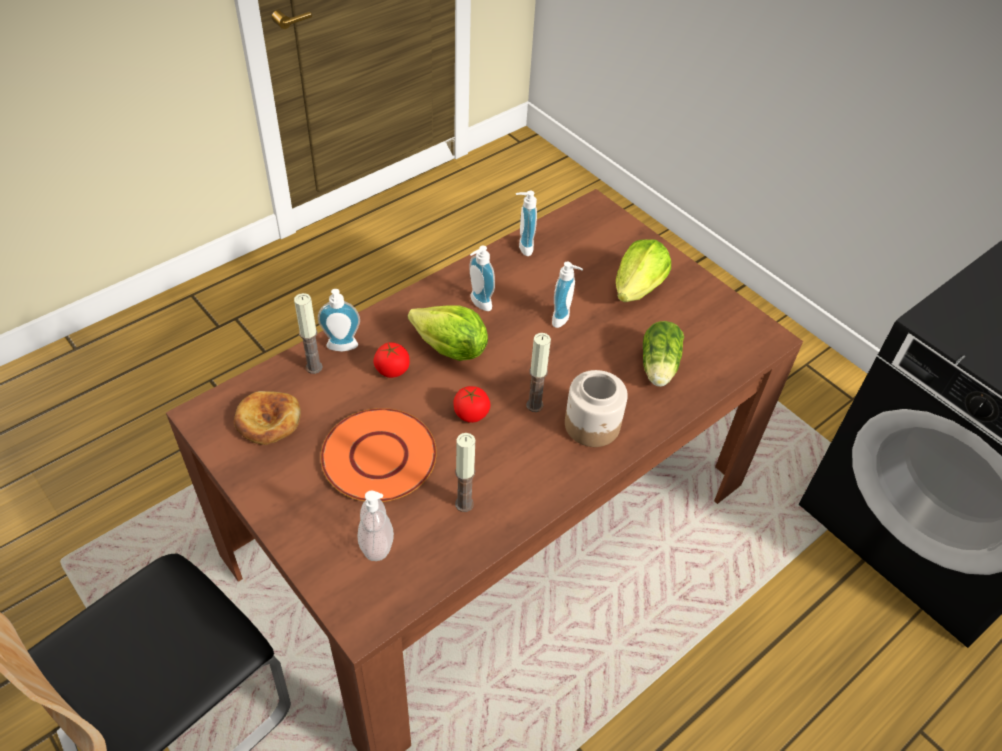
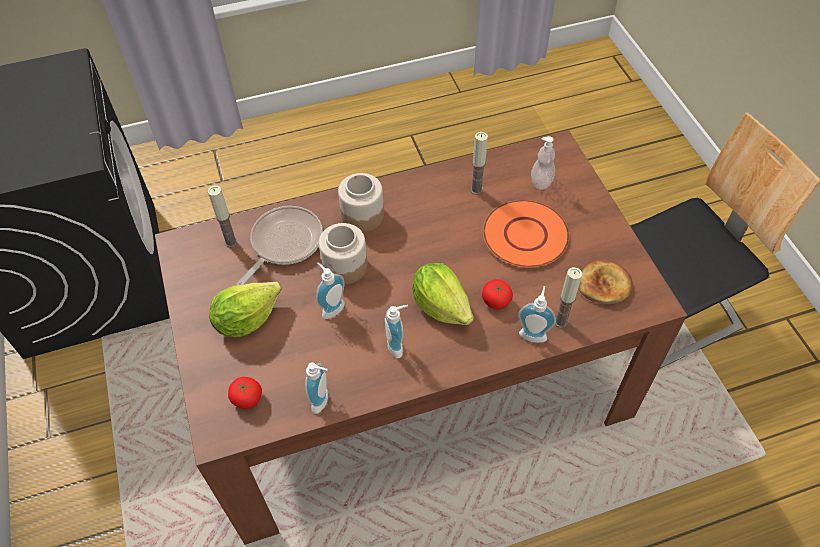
camera: 155 degrees left, 5 degrees up
(471, 413) = (446, 248): tomato -> tomato (247, 399)
(534, 405) = (396, 241): candle -> candle (231, 242)
(575, 361) = (345, 267): none -> jar
(658, 368) = (284, 243): lettuce -> frying pan

